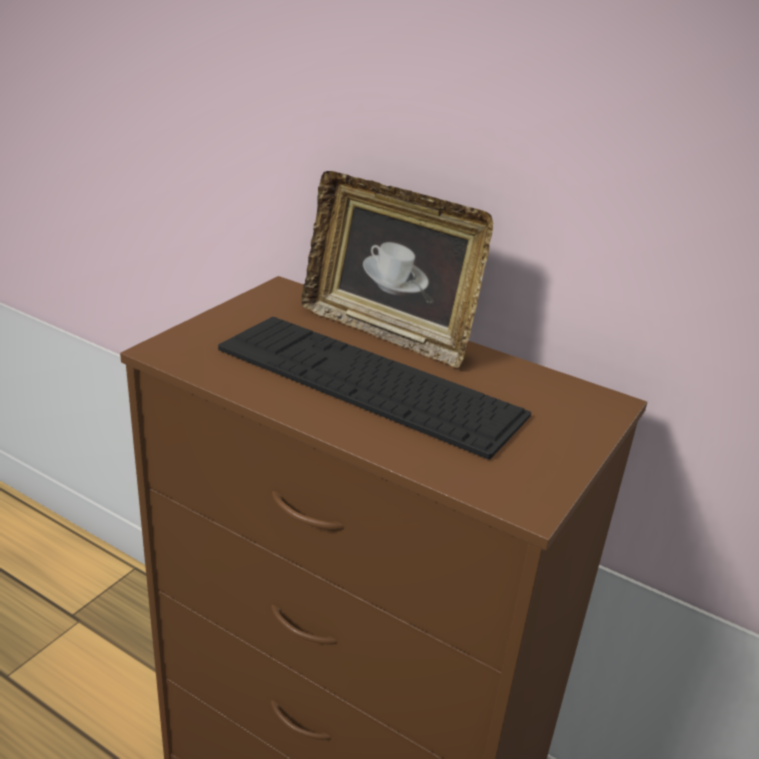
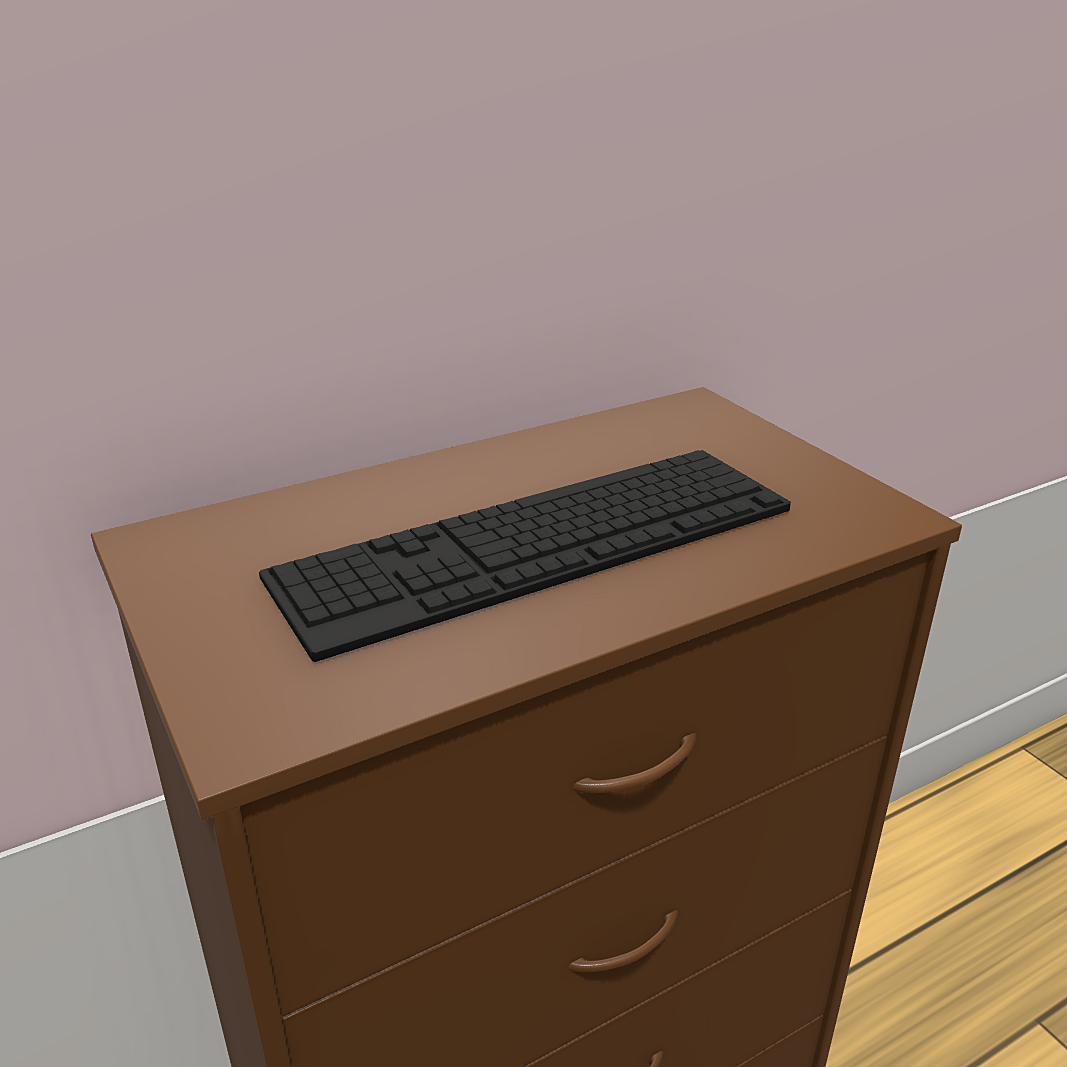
camera: 60 degrees left, 0 degrees up
(388, 331) = (403, 487): picture frame -> none

